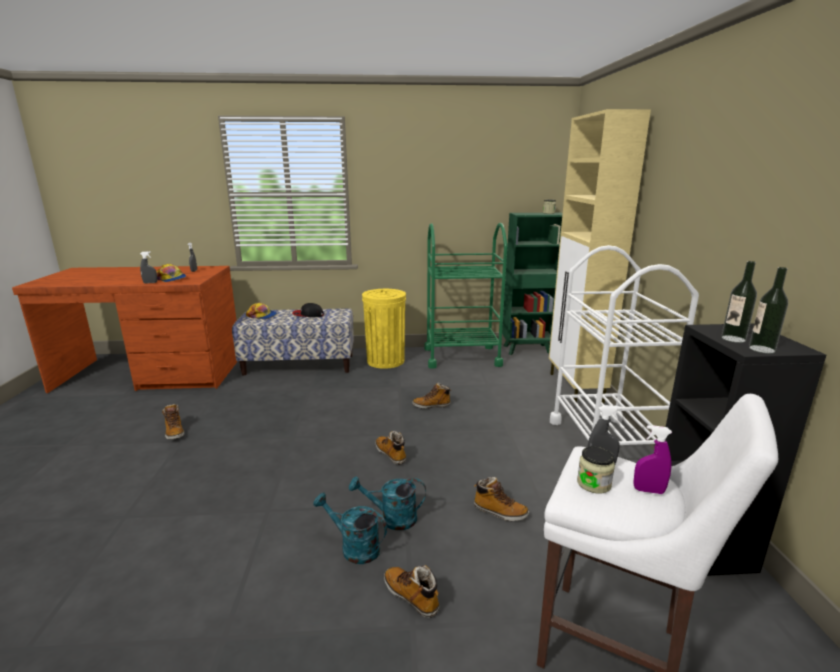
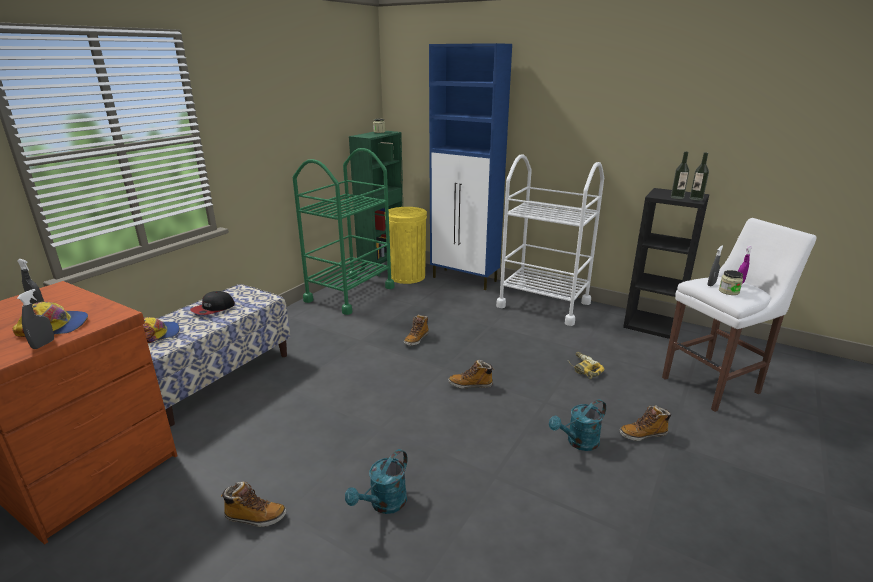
camera: 55 degrees left, 5 degrees up
(385, 361) = (295, 328): yellow trash can -> yellow trash can (407, 276)
(392, 518) = (557, 414): turquoise watering can -> turquoise watering can (384, 504)
(500, 512) = (583, 369): boot -> power drill
(575, 388) = (465, 279): beige cabinet -> blue cabinet

